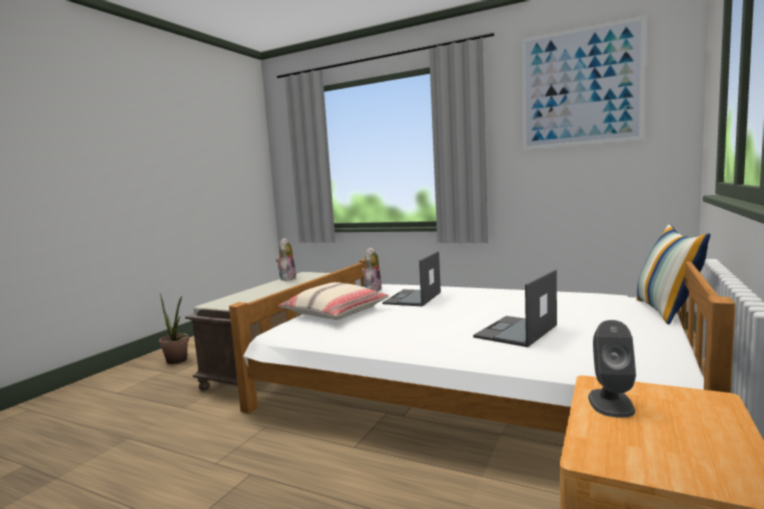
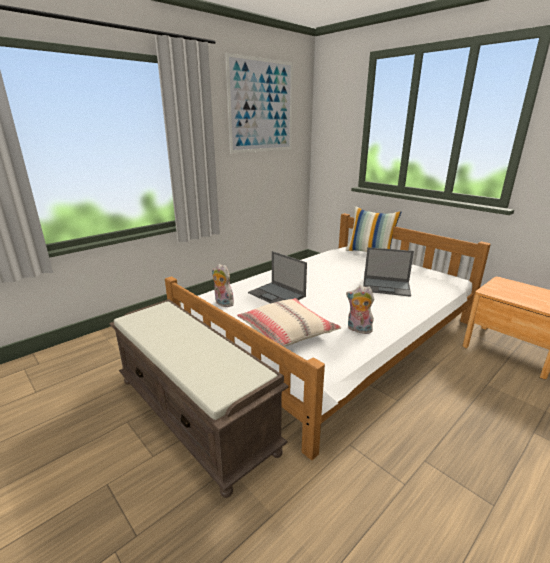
camera: 70 degrees left, 15 degrees up
(178, 361) = (84, 530): potted plant -> none
(287, 278) = (143, 332): plush toy -> plush toy (358, 330)
(516, 331) = (386, 287): laptop -> laptop turned 45 degrees counterclockwise
(610, 403) = (507, 295): grey speaker -> none

